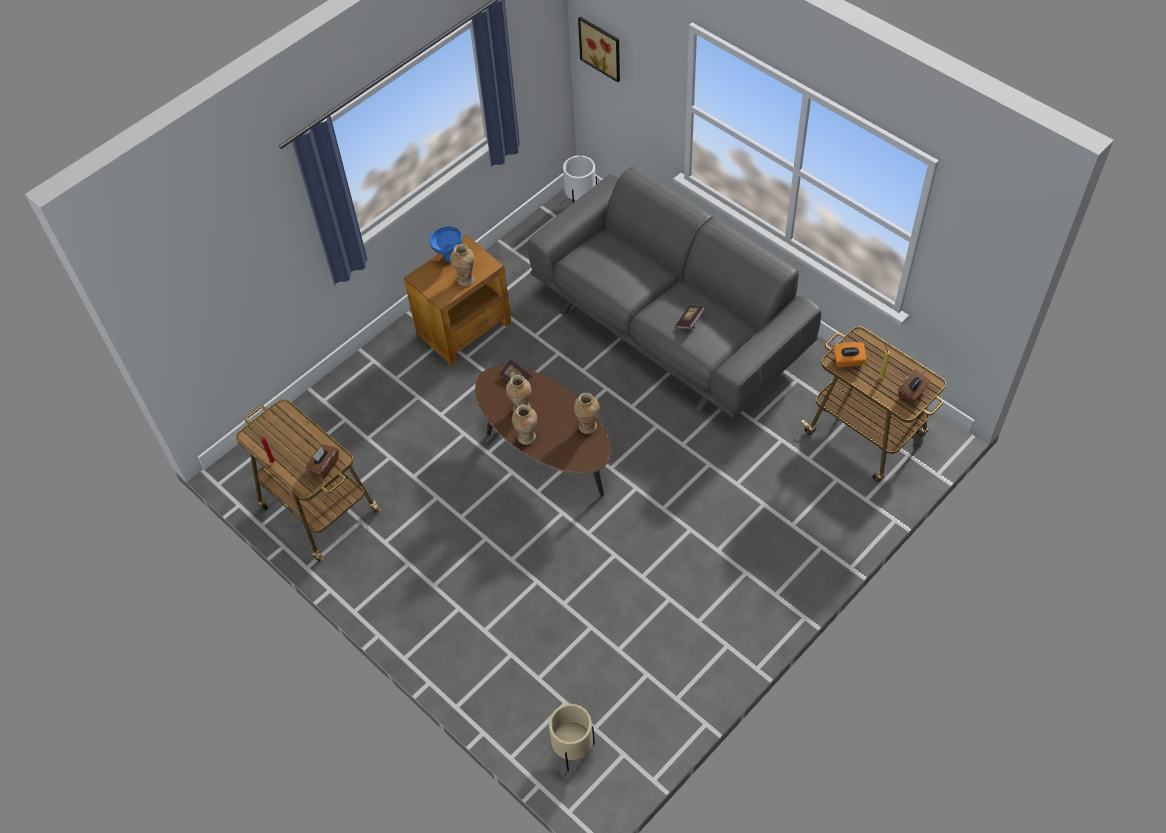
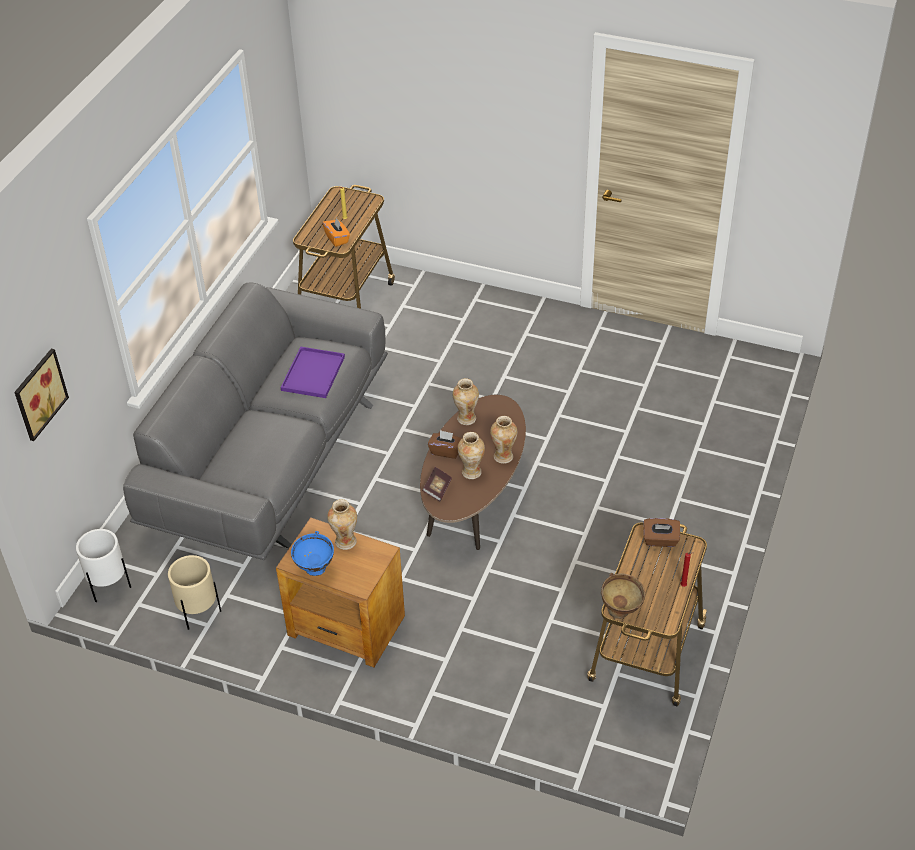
camera: 115 degrees left, 10 degrees down
(276, 411) = (621, 613): none -> brown bowl
(573, 750) = (747, 384): beige planter -> beige planter (199, 614)
(689, 321) = (313, 372): book -> purple tray
(912, 393) = (354, 201): brown tissue box -> brown tissue box (446, 451)

